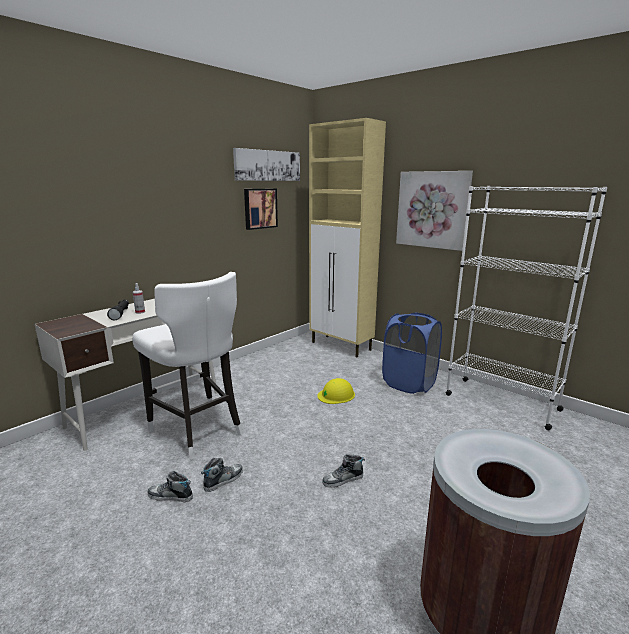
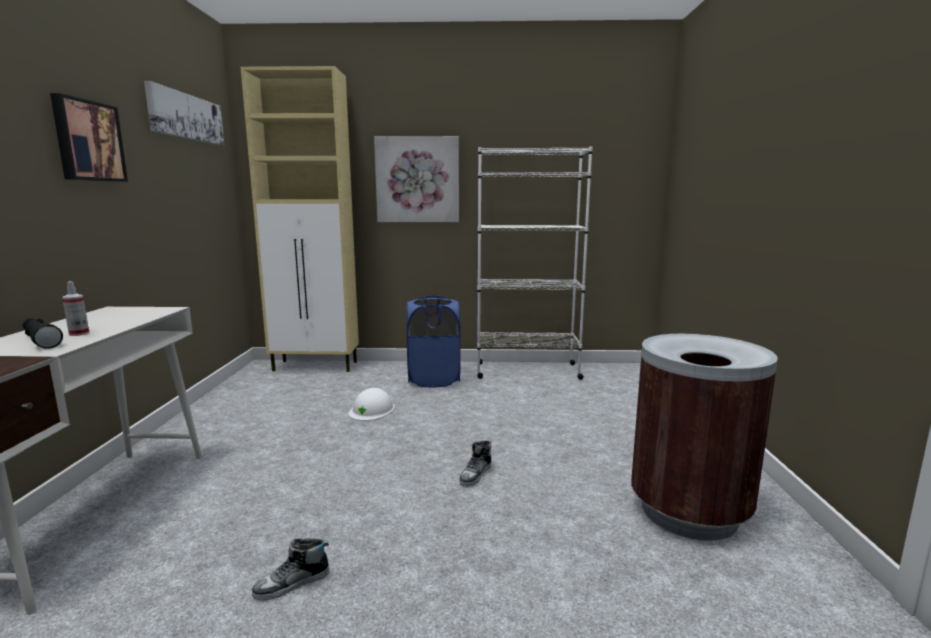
camera: 40 degrees left, 5 degrees down
(198, 431) = (232, 505): white stool -> none
(223, 480) = (344, 534): shoe -> none
(260, 208) = (183, 179): picture -> picture (87, 141)
(336, 395) = (372, 410): yellow hard hat -> white hard hat

